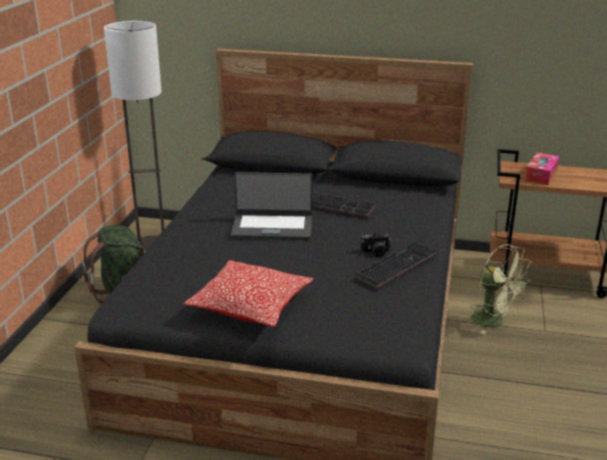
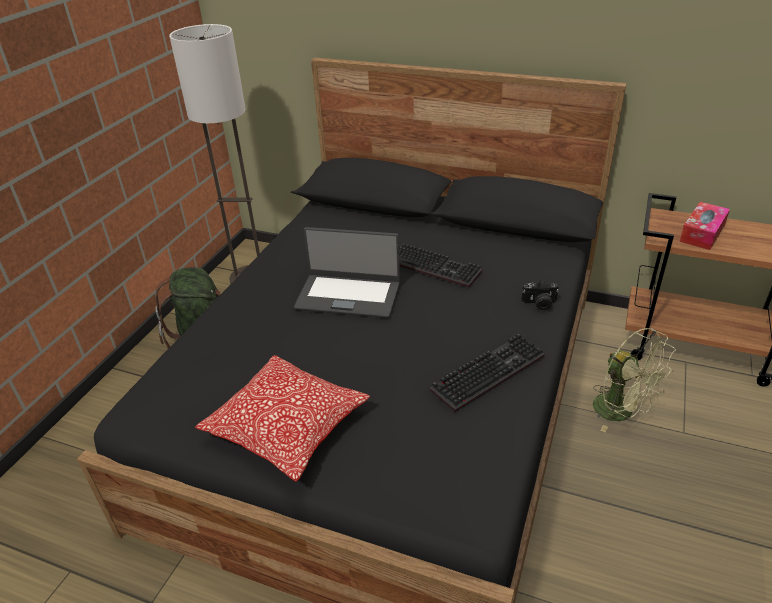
camera: 10 degrees right, 10 degrees up
(376, 252) = (467, 345): camera -> camera (539, 304)

